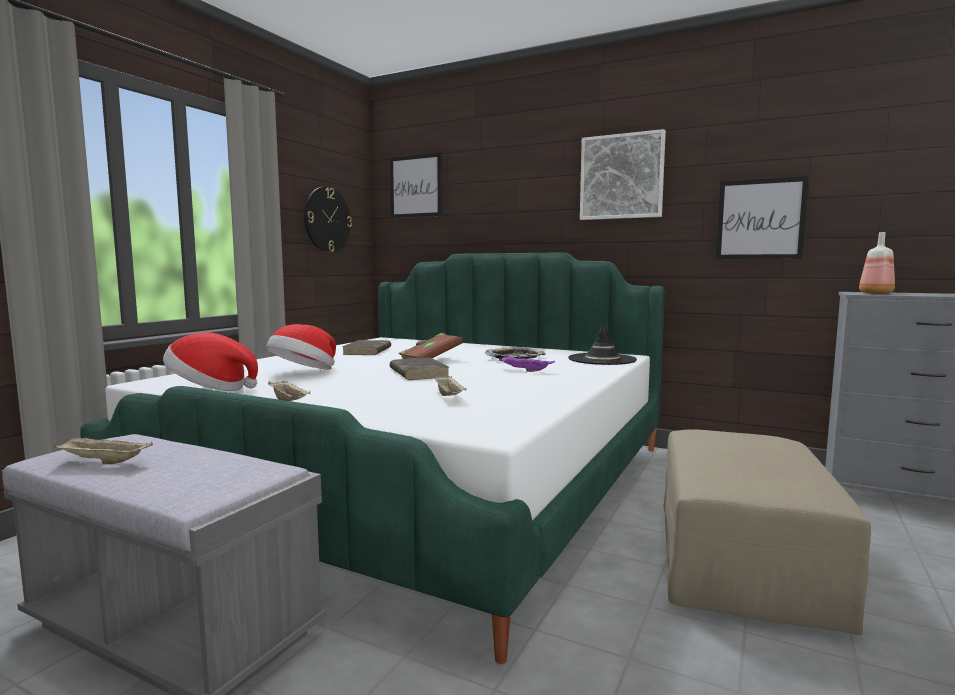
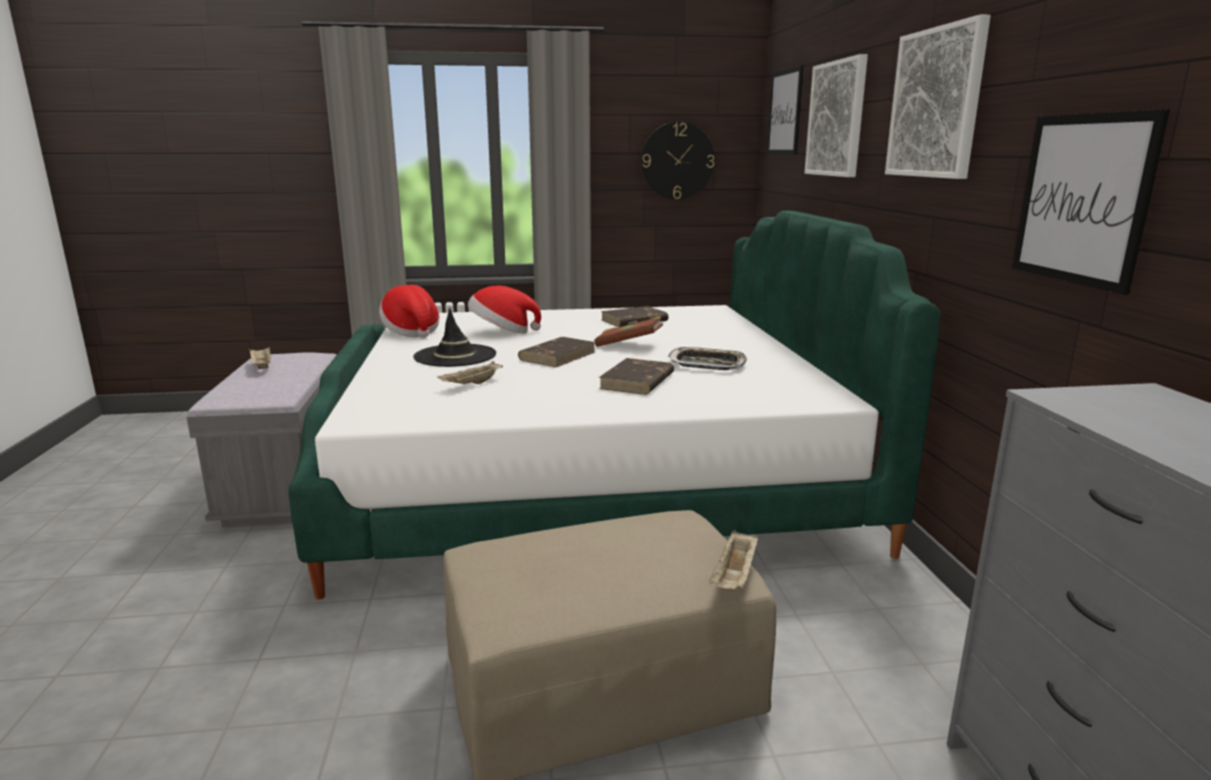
camera: 55 degrees right, 10 degrees up
(289, 402) = (396, 355): beige tray -> beige tray (735, 576)
(499, 189) = (837, 119): none -> picture
(524, 371) = (637, 381): purple tray -> brown book
(602, 359) = (780, 395): black hat -> black hat (455, 356)
(876, 293) = (1099, 405): bottle -> none

